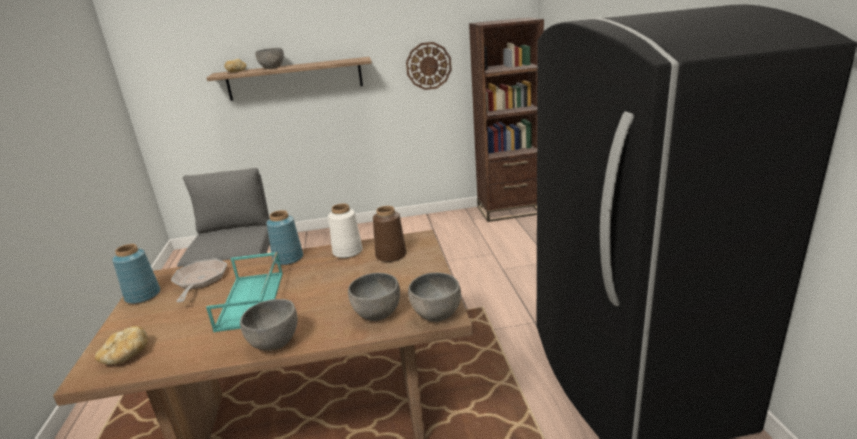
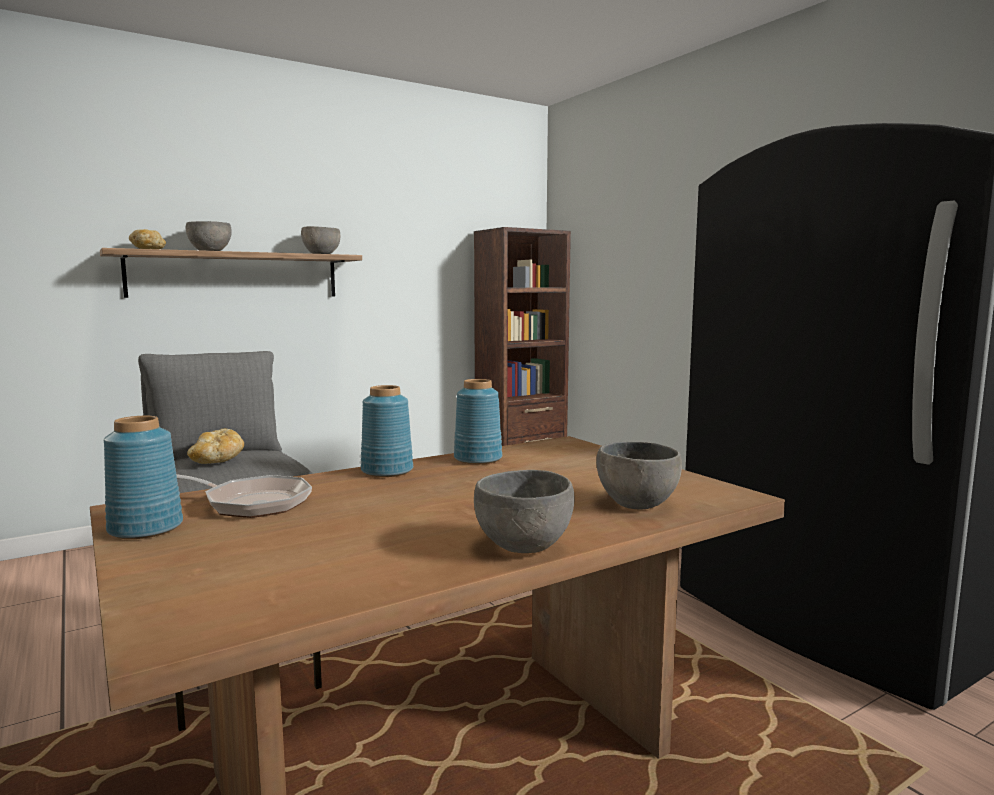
camera: 25 degrees left, 15 degrees down
(126, 356) = (228, 599): bread -> bread (217, 461)
(200, 281) = (250, 503): frying pan -> frying pan turned 135 degrees clockwise
(252, 301) = (396, 512): turquoise tray -> none
(348, 252) = (479, 459): white vase -> blue vase
(391, 255) = (553, 457): brown vase -> none
(428, 66) = (423, 279): wall clock -> none
(436, 315) = (722, 496): grey bowl -> grey bowl (321, 254)

